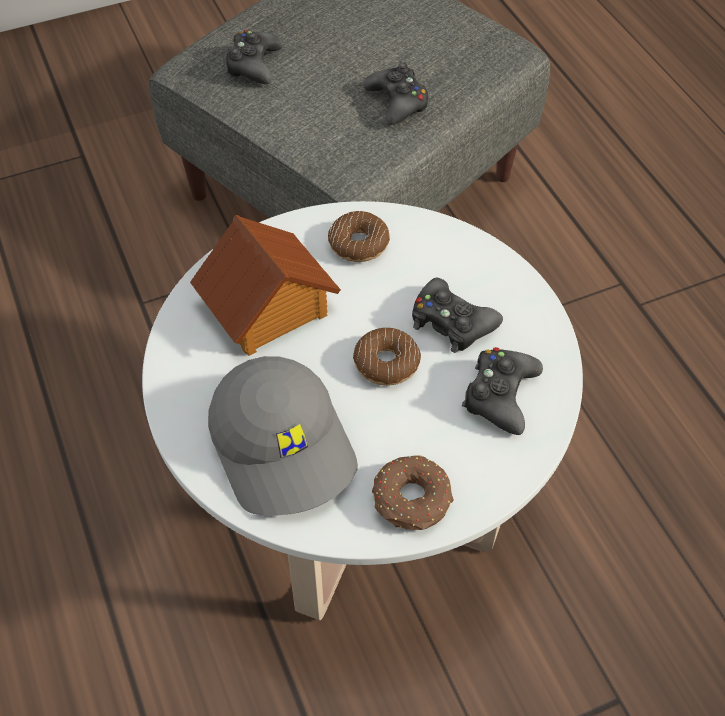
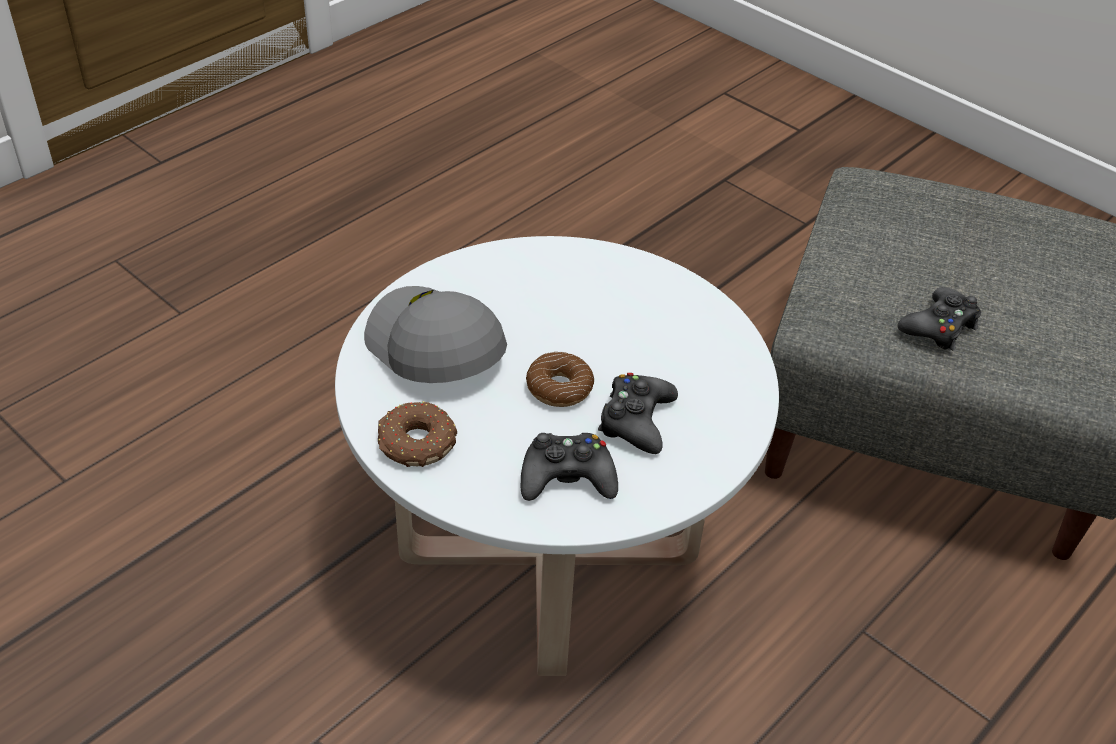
camera: 65 degrees right, 10 degrees down
(254, 65) = (899, 215): black game controller -> none
(267, 308) = (575, 295): toy house -> none
(285, 446) = (433, 349): grey cap -> grey cap turned 105 degrees clockwise
(359, 244) = (692, 331): donut -> none

